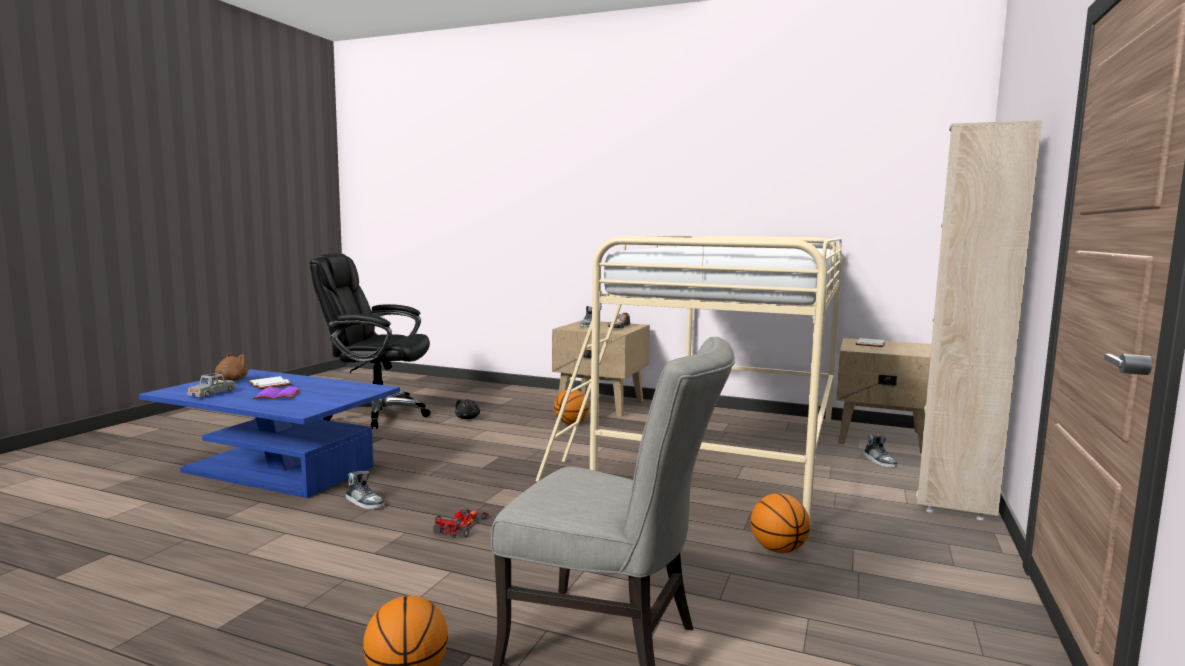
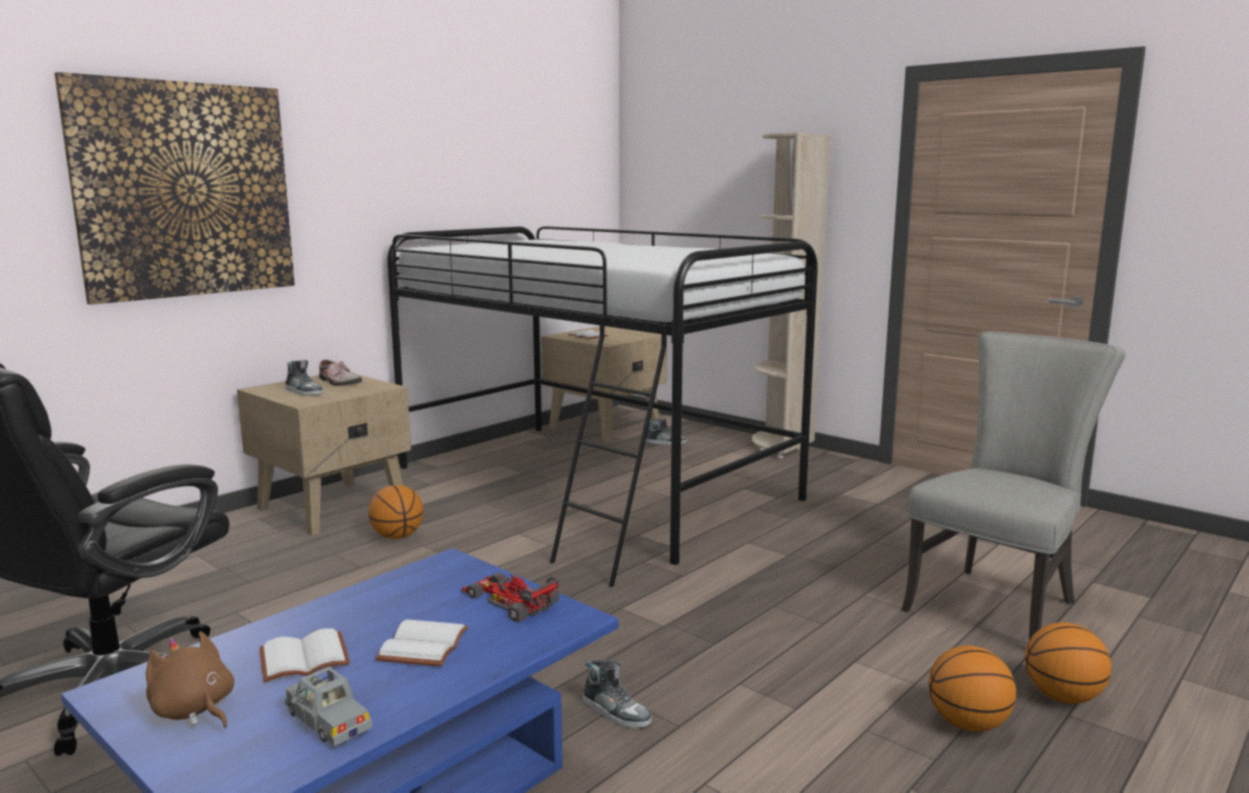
camera: 70 degrees left, 5 degrees up
(276, 396) = (425, 646): purple book -> white book
(364, 502) = (616, 712): shoe -> shoe turned 75 degrees clockwise
(462, 525) = (731, 645): toy car -> toy car (509, 600)
(467, 418) = (268, 603): black plush toy -> none
(572, 203) = (185, 190): none -> picture
(725, 452) = (593, 485): beige bed -> black bed
(778, 550) = (837, 516): basketball -> basketball (968, 724)

